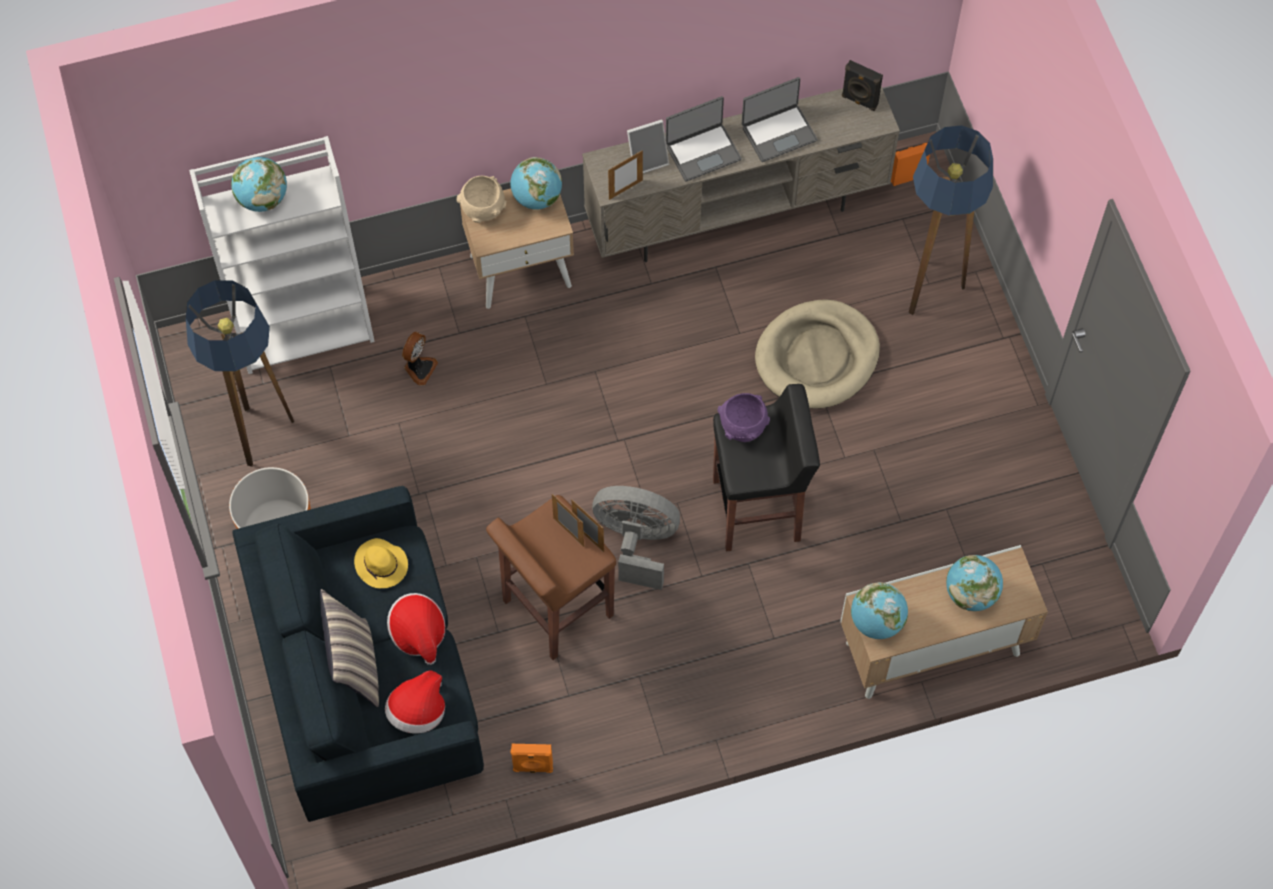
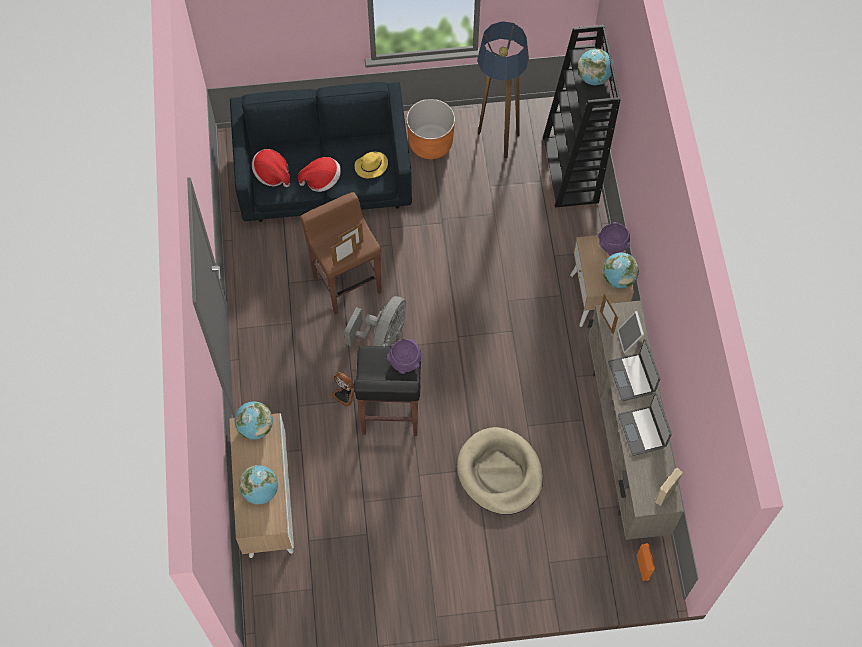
camera: 100 degrees right, 0 degrees up
(305, 327) = (571, 170): white bookcase -> black bookcase
(354, 665) = (310, 146): pillow -> none
(419, 368) = (531, 230): fan -> fan (344, 394)
(482, 210) = (612, 245): beige bowl -> purple bowl
(533, 768) = (247, 257): orange speaker -> none
(859, 101) = (664, 493): black speaker -> beige speaker
(929, 292) = (541, 561): floor lamp -> none

